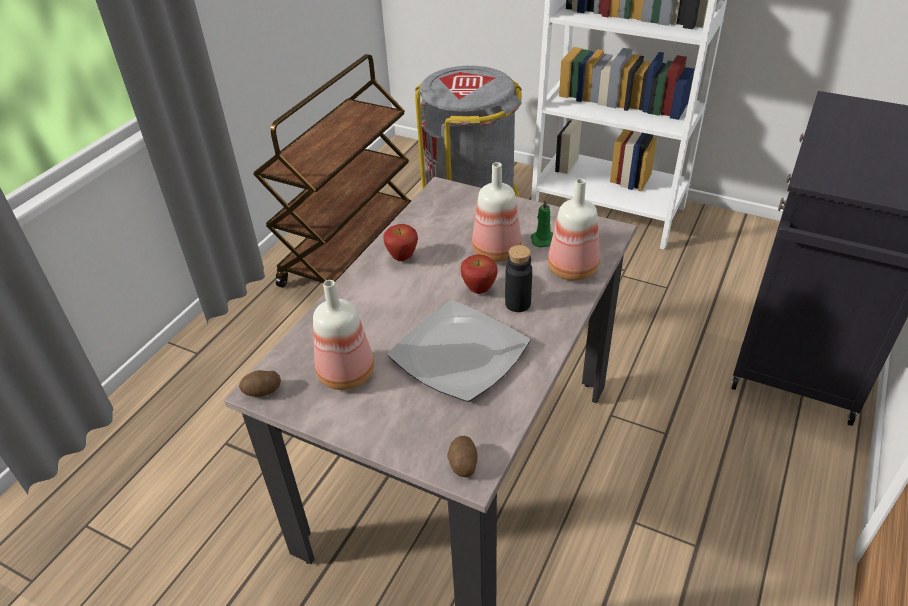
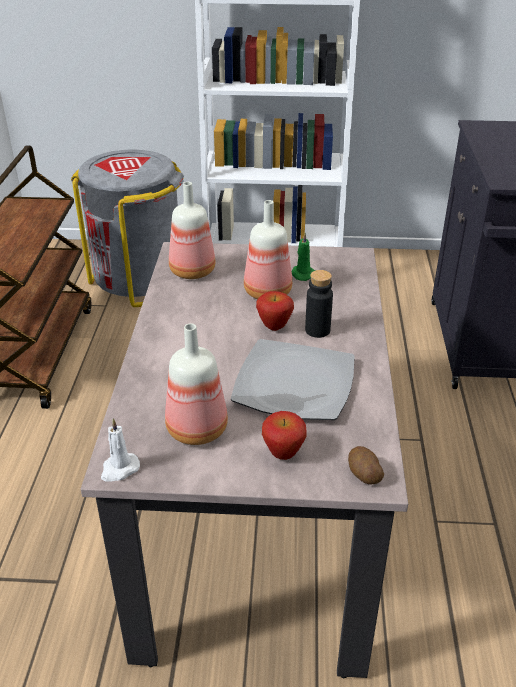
camera: 25 degrees left, 5 degrees down
(262, 391) = (119, 469): potato -> white candle
(402, 258) = (181, 316): apple -> apple (283, 454)
(571, 269) = (343, 292): bottle -> bottle (191, 271)

